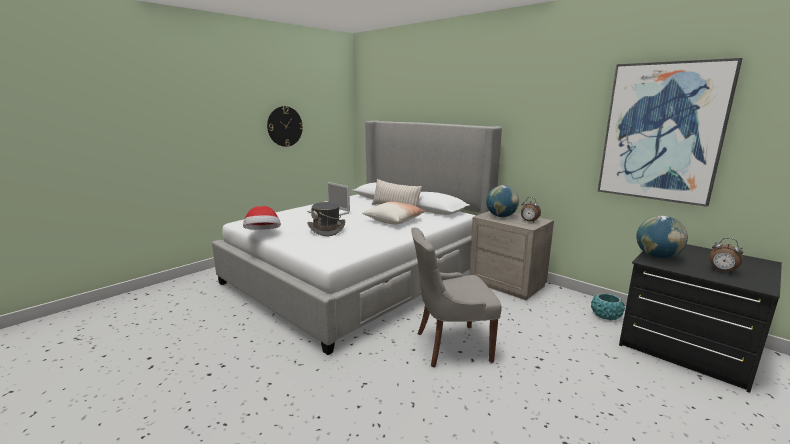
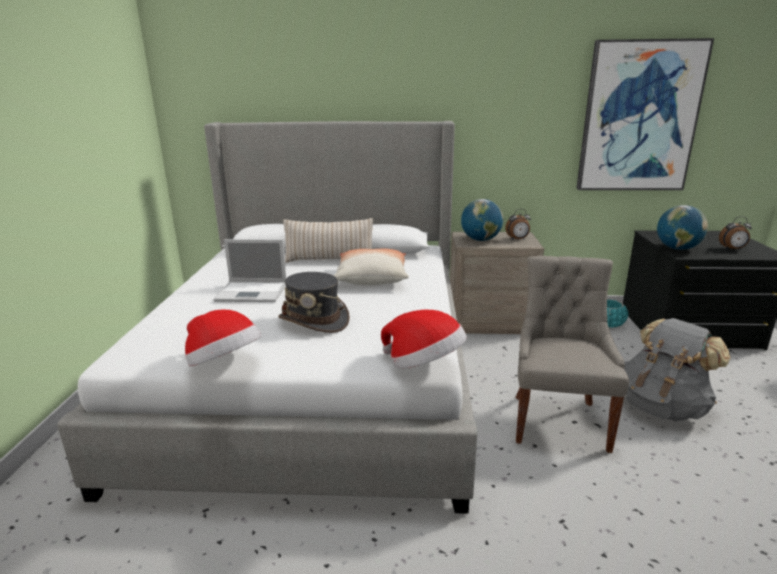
camera: 40 degrees left, 5 degrees up
(285, 126) = (69, 144): wall clock -> none
(328, 258) = (424, 364): none -> hat
(450, 346) = (557, 420): grey chair -> grey chair turned 150 degrees clockwise
(541, 374) = (661, 407): none -> grey backpack

